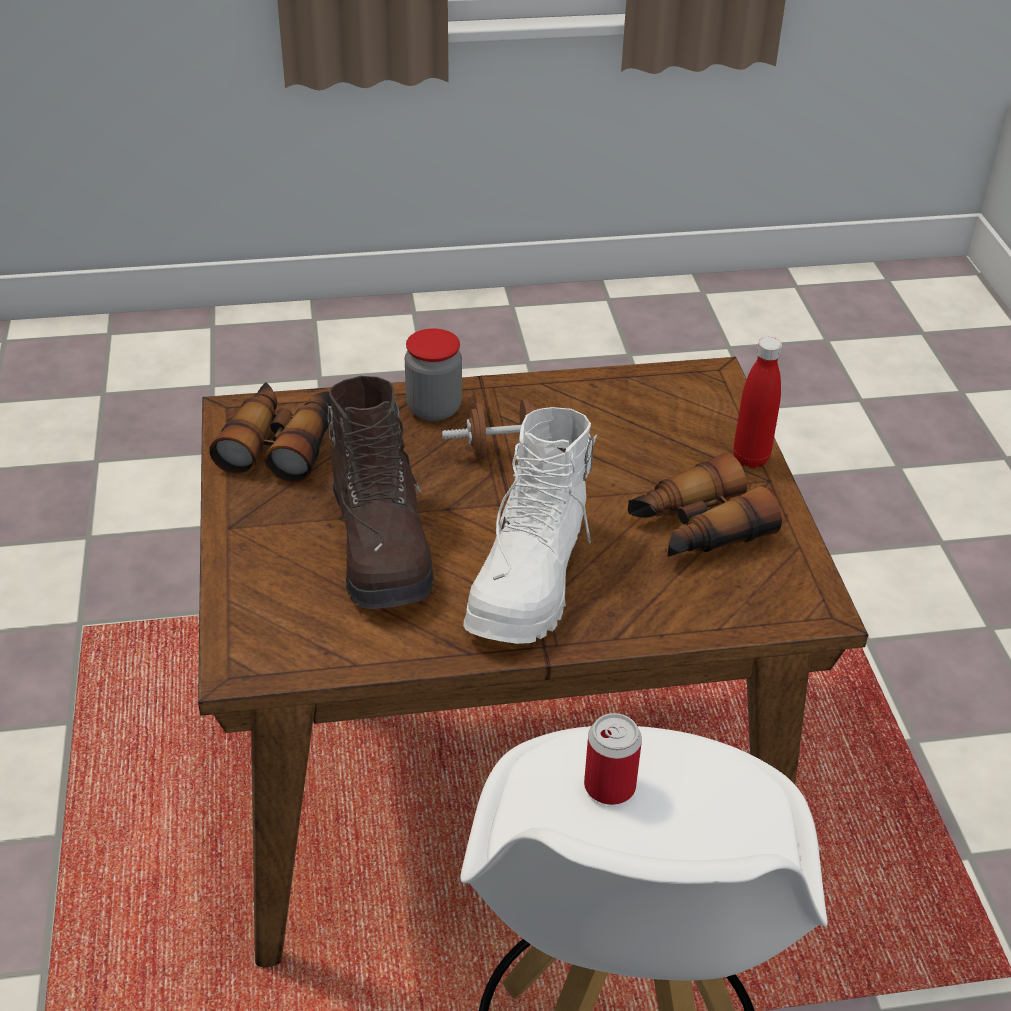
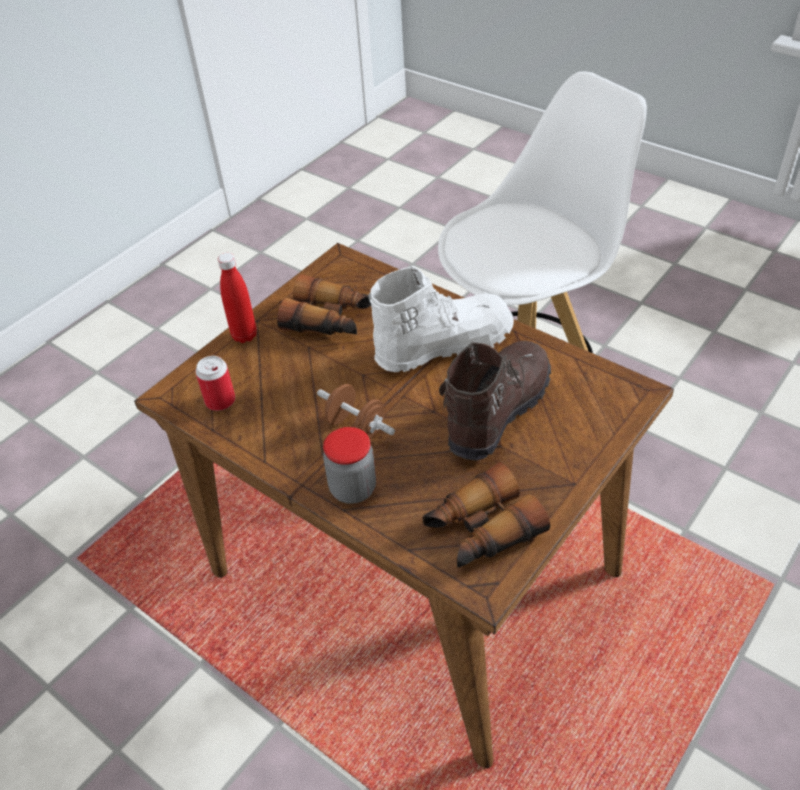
camera: 130 degrees left, 5 degrees up
(609, 786) = (516, 259): can -> can (220, 401)

